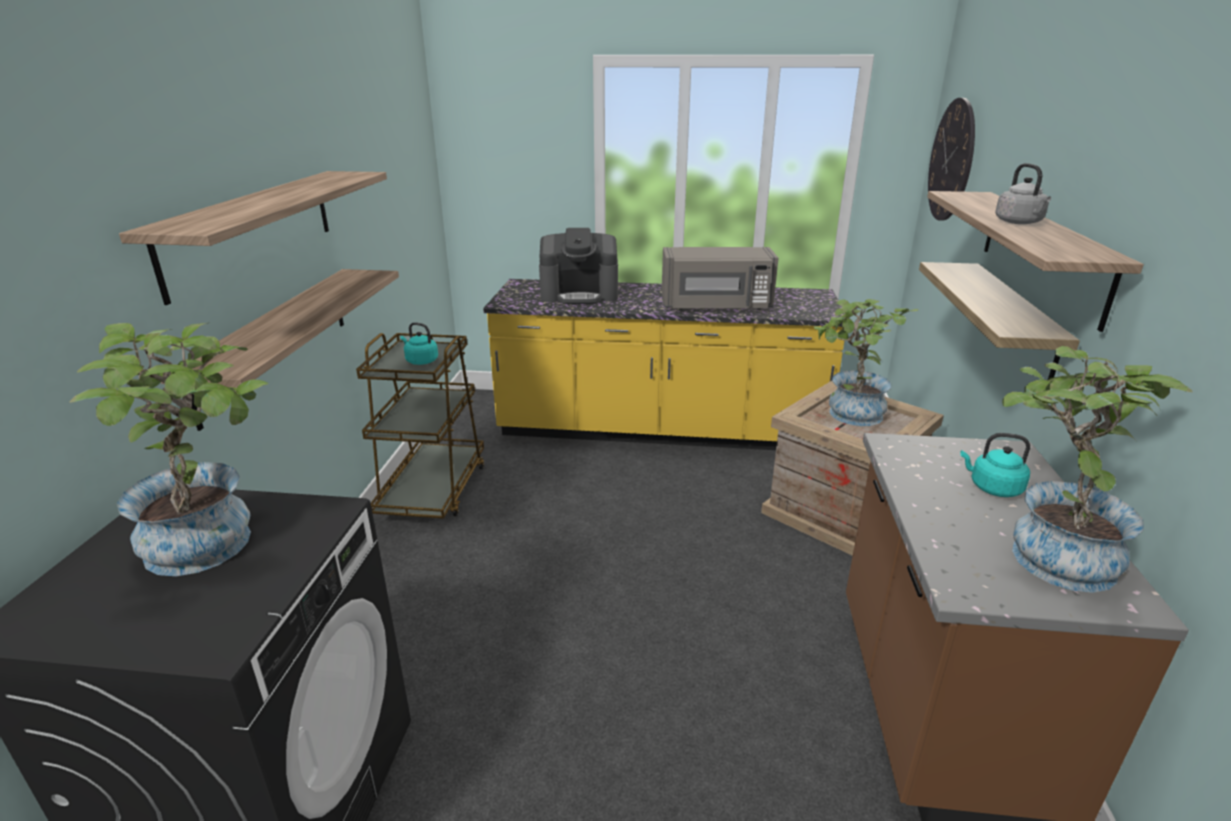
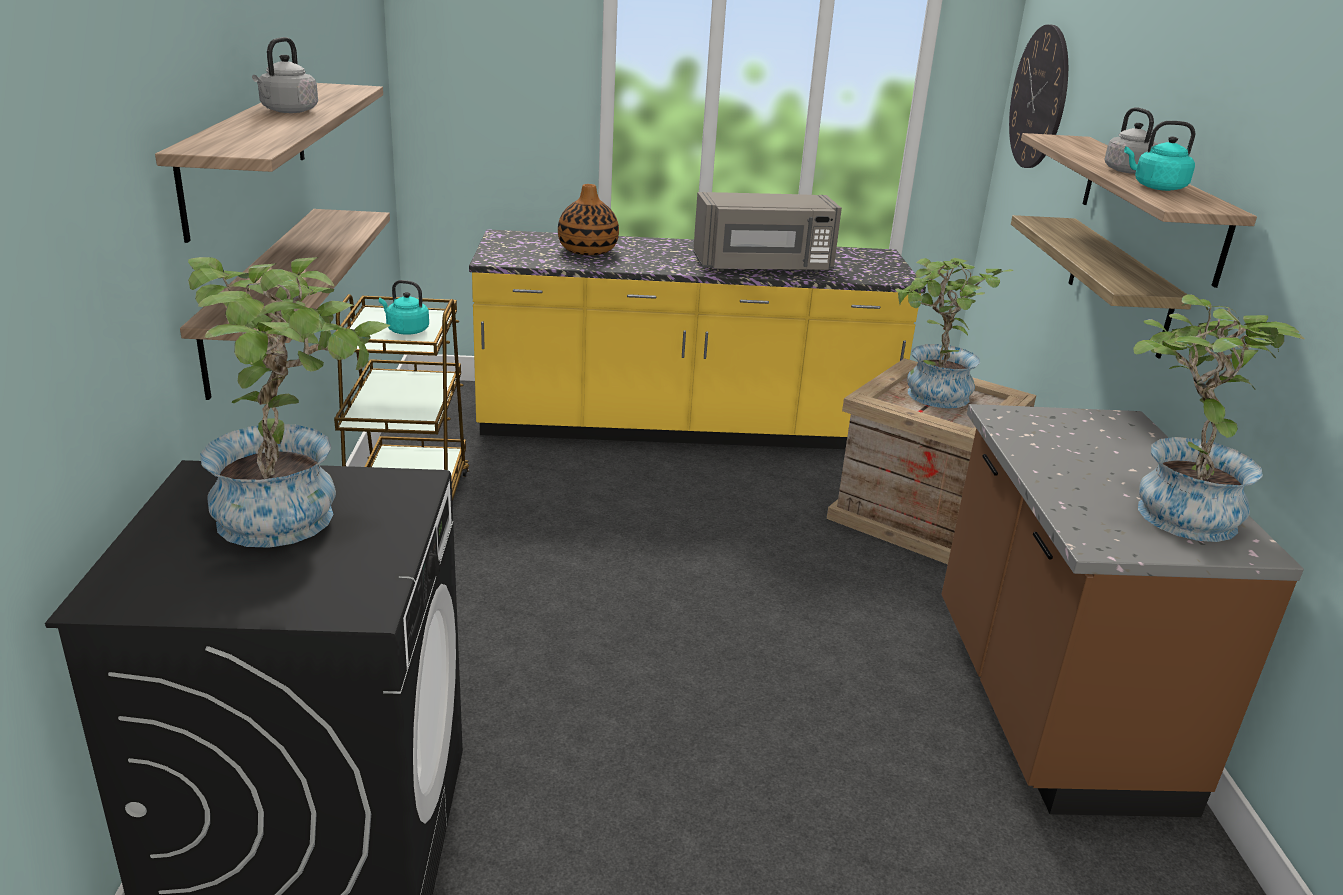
camera: 10 degrees left, 0 degrees up
(280, 194) = (287, 111): none -> grey kettle
(580, 294) = (588, 250): coffee machine -> vase
(992, 488) = (1110, 454): turquoise kettle -> turquoise kettle (1156, 187)

